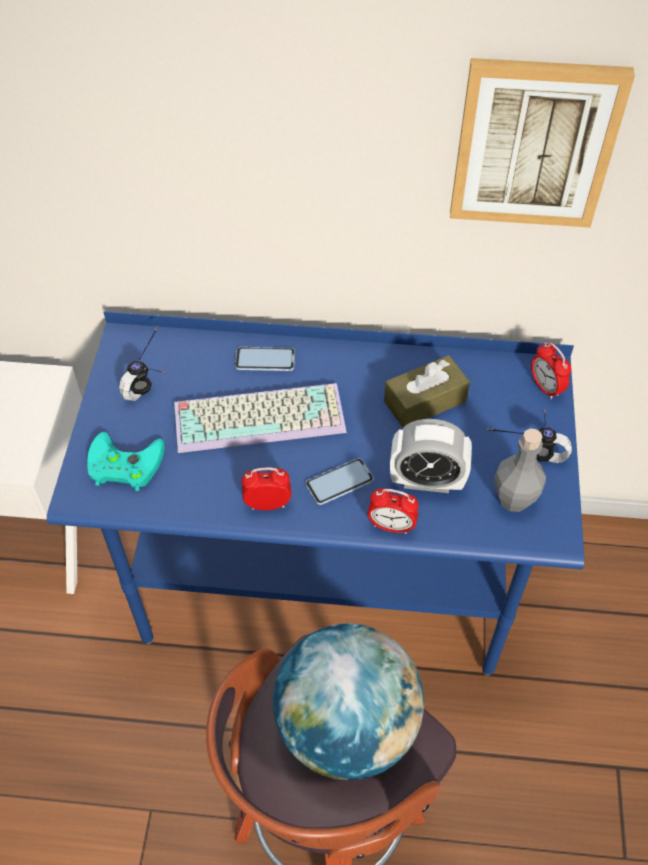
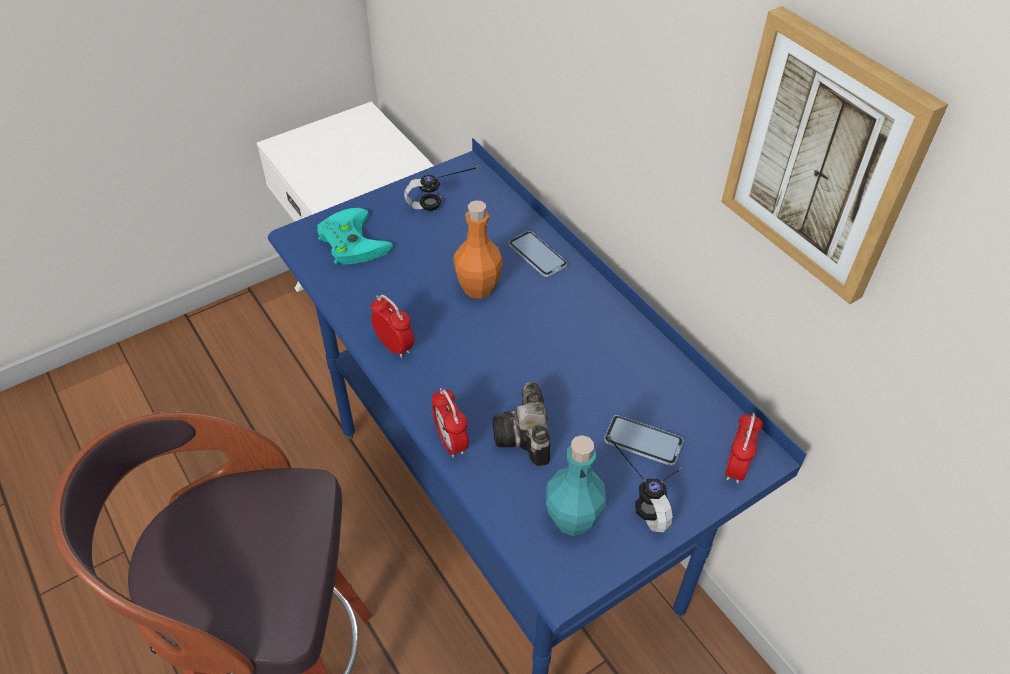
camera: 50 degrees right, 5 degrees down
(261, 416) = (478, 288): keyboard -> orange bottle
(339, 482) = (462, 378): phone -> phone (643, 441)
(347, 726) = (253, 552): globe -> none
(425, 401) = (612, 384): brown tissue box -> none
(426, 481) = (525, 438): alarm clock -> camera
(514, 499) = (572, 519): grey bottle -> turquoise bottle

